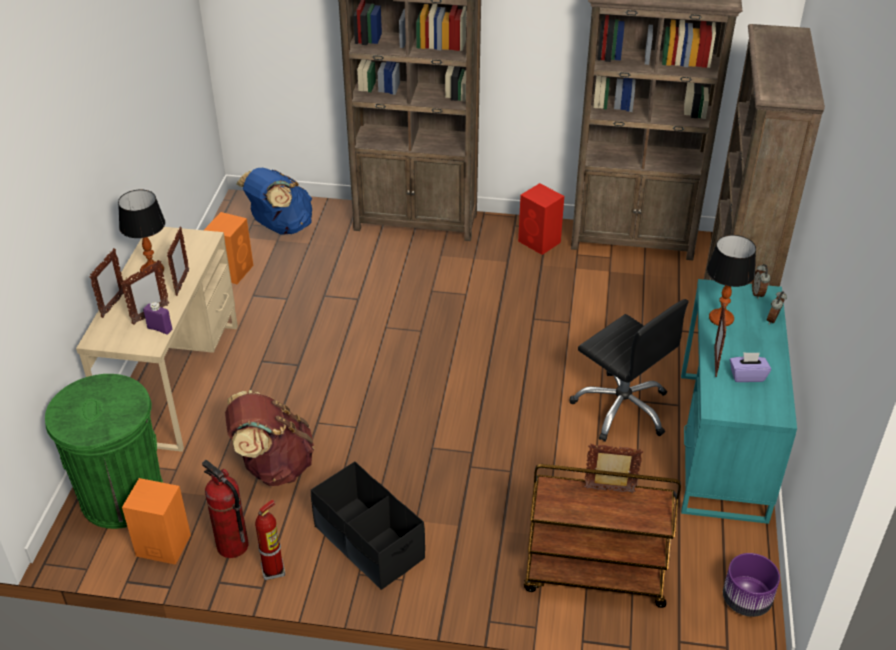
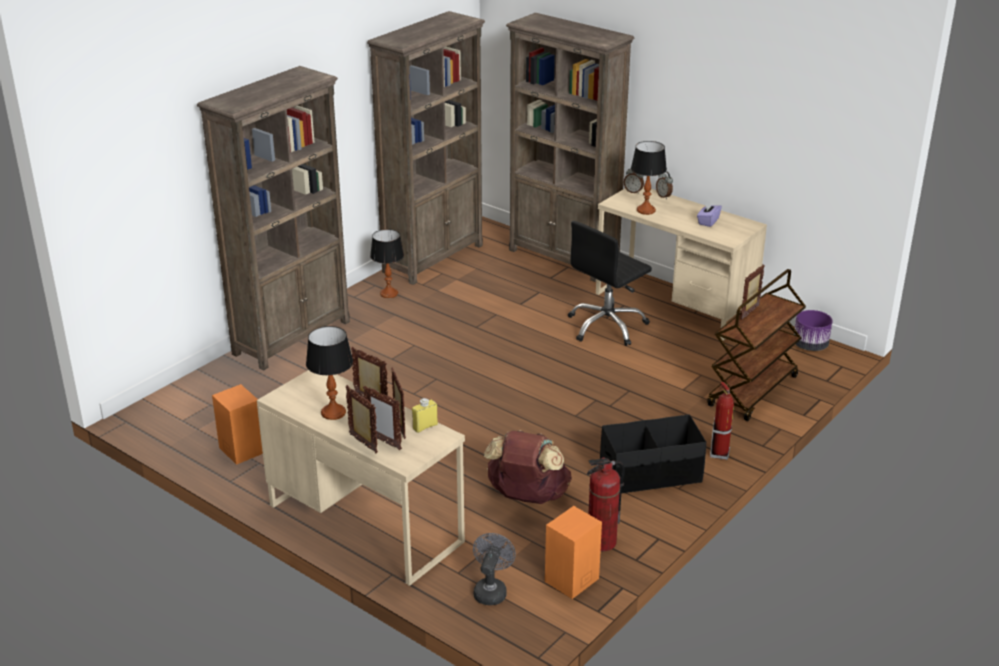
camera: 60 degrees left, 10 degrees down
(122, 496) = (491, 590): green trash can -> grey fan
(160, 329) = (425, 426): purple bottle -> yellow bottle
(274, 570) = (644, 528): fire extinguisher -> fire extinguisher (719, 453)
(280, 227) = (208, 406): blue backpack -> none
(540, 242) = (389, 293): red speaker -> table lamp
(622, 408) = (607, 326): black office chair -> black office chair turned 150 degrees clockwise
(715, 362) = (686, 226): picture frame -> picture frame (384, 441)
(721, 444) = (674, 304): turquoise desk -> beige desk

